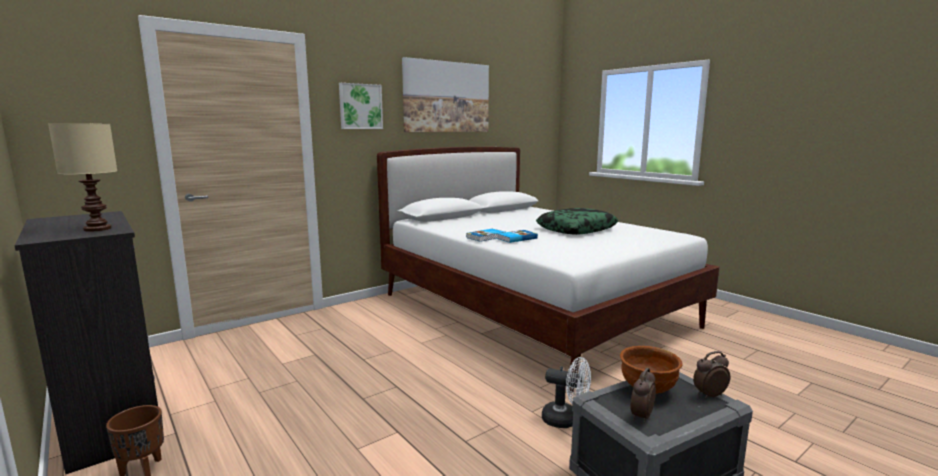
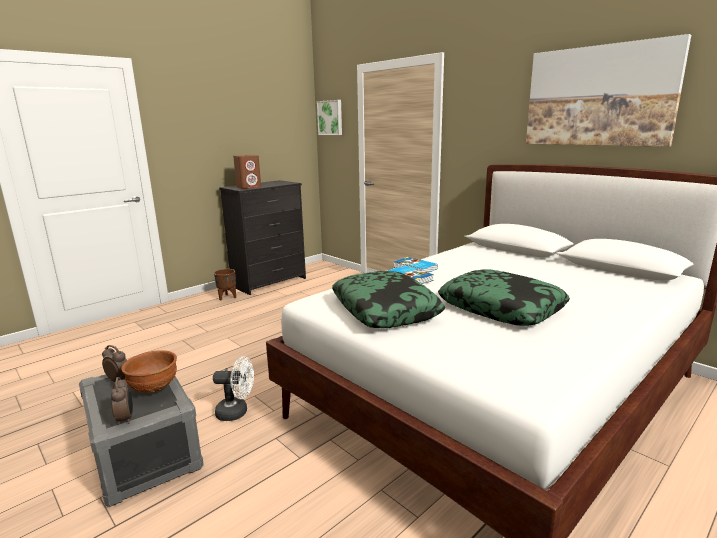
camera: 85 degrees right, 5 degrees up
(97, 229) = (249, 187): beige table lamp -> brown speaker
(360, 106) = (483, 116): picture -> picture (330, 118)
(565, 420) = (237, 412): white fan -> white fan turned 105 degrees counterclockwise
(588, 247) = (385, 310): none -> pillow

